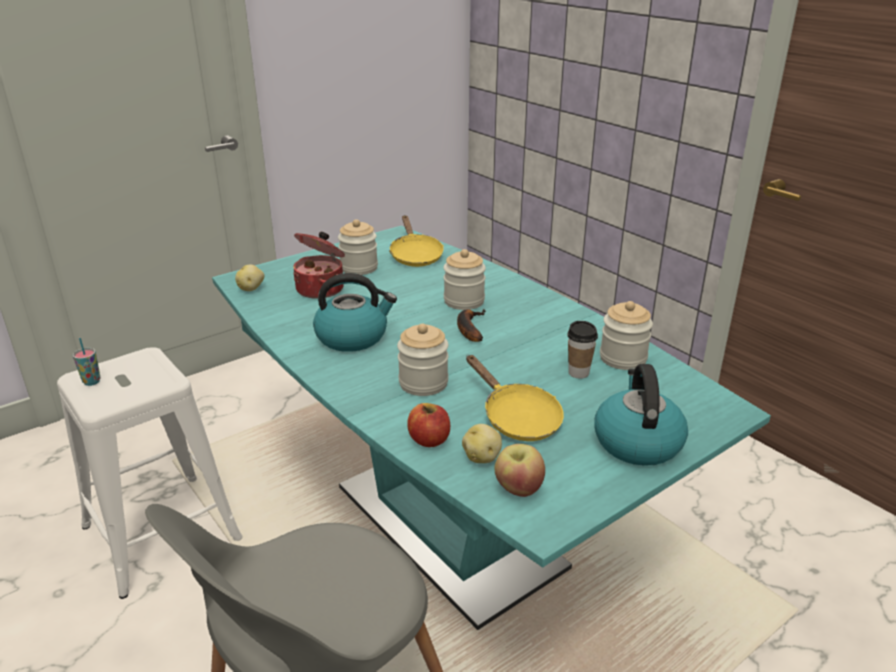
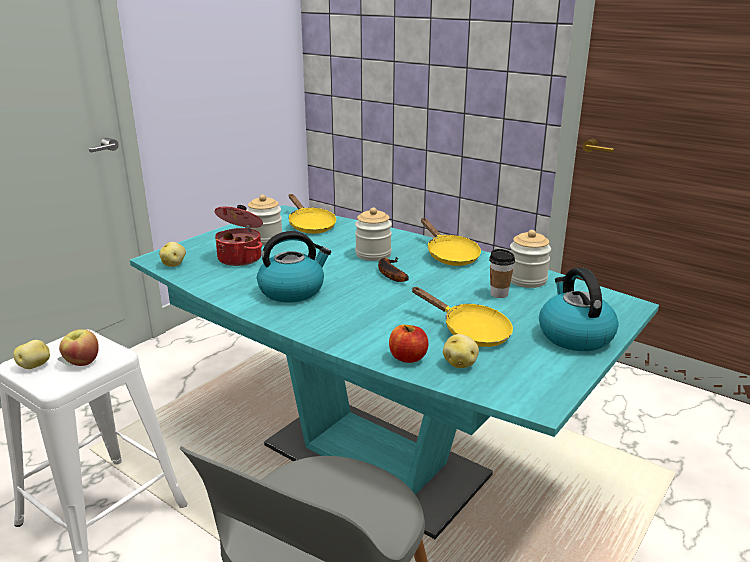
camera: 15 degrees left, 5 degrees down
(92, 382) = (35, 365): cup -> potato
(423, 383) = (376, 317): jar -> none
(518, 488) = (504, 381): apple -> apple (82, 362)
(550, 313) = (449, 255): none -> yellow frying pan

